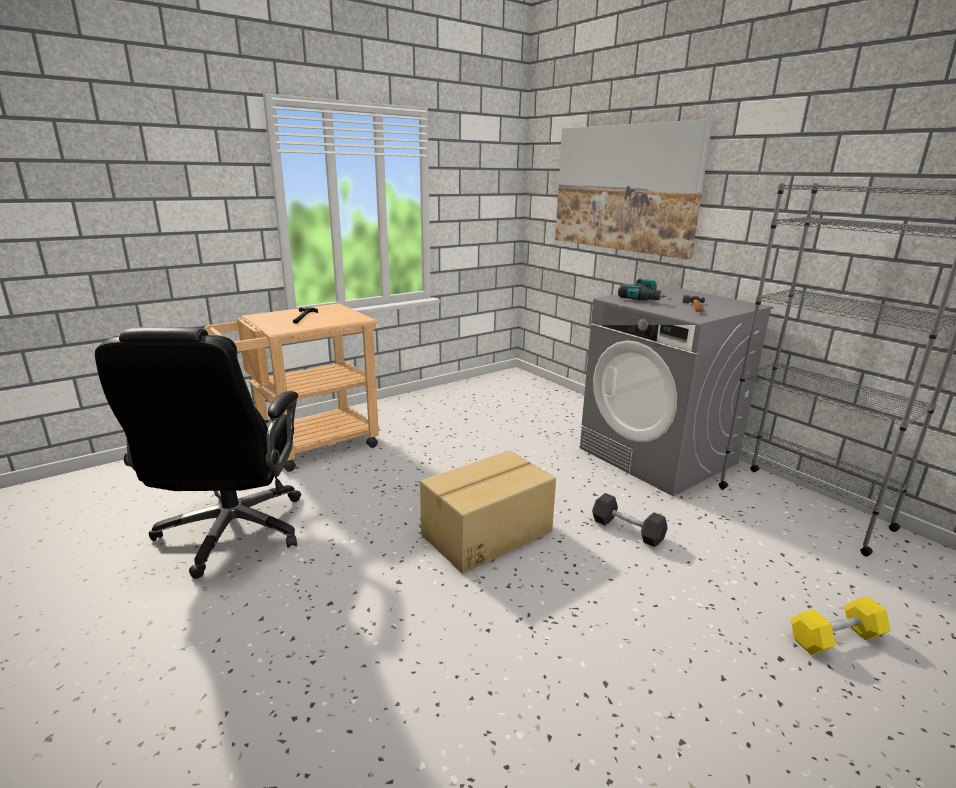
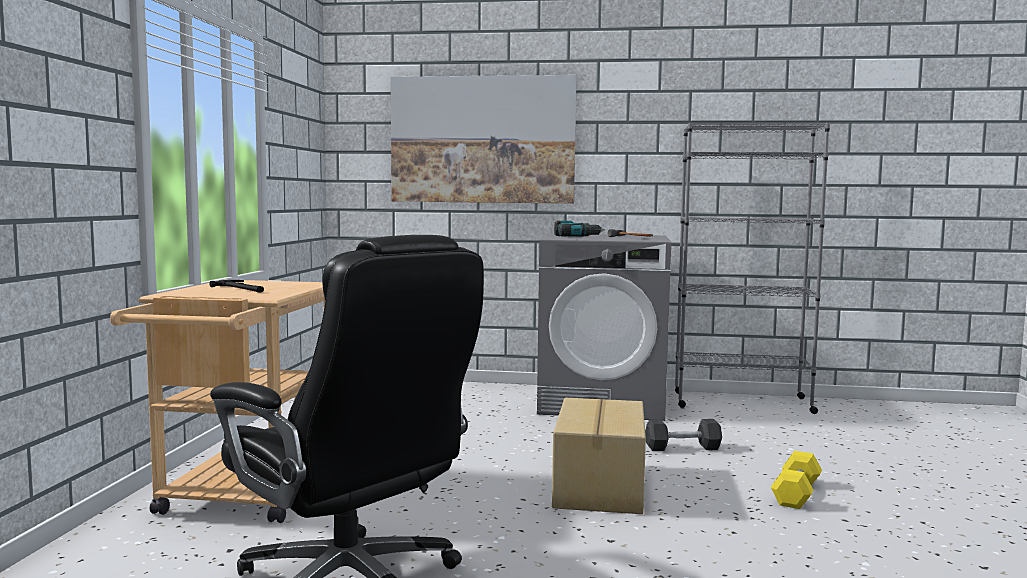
camera: 45 degrees left, 15 degrees down
(835, 638) = (878, 452): yellow dumbbell -> yellow dumbbell (796, 494)

